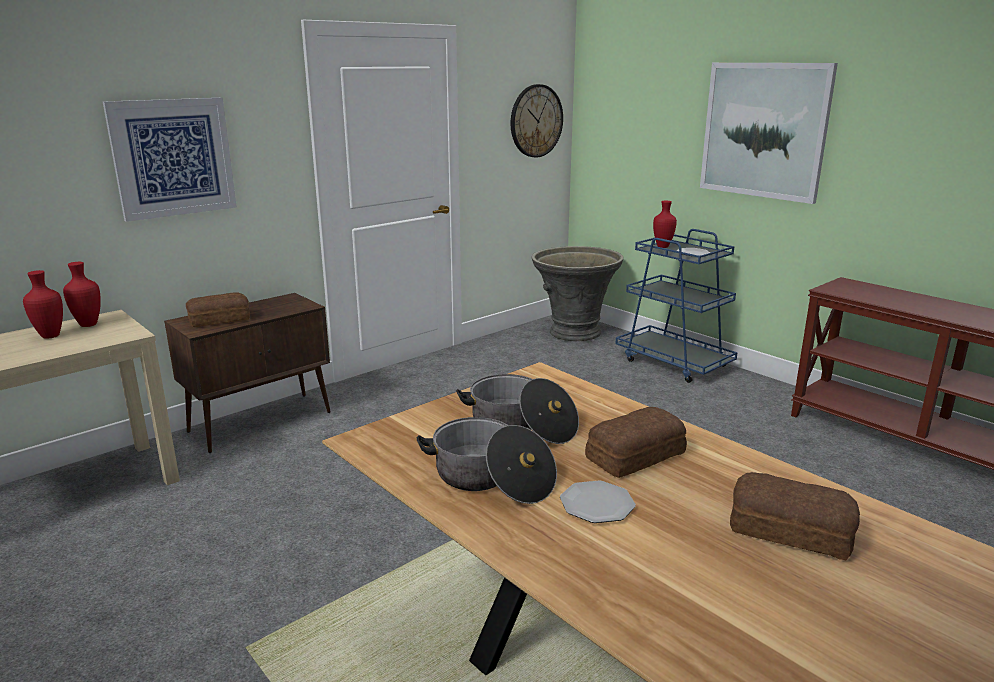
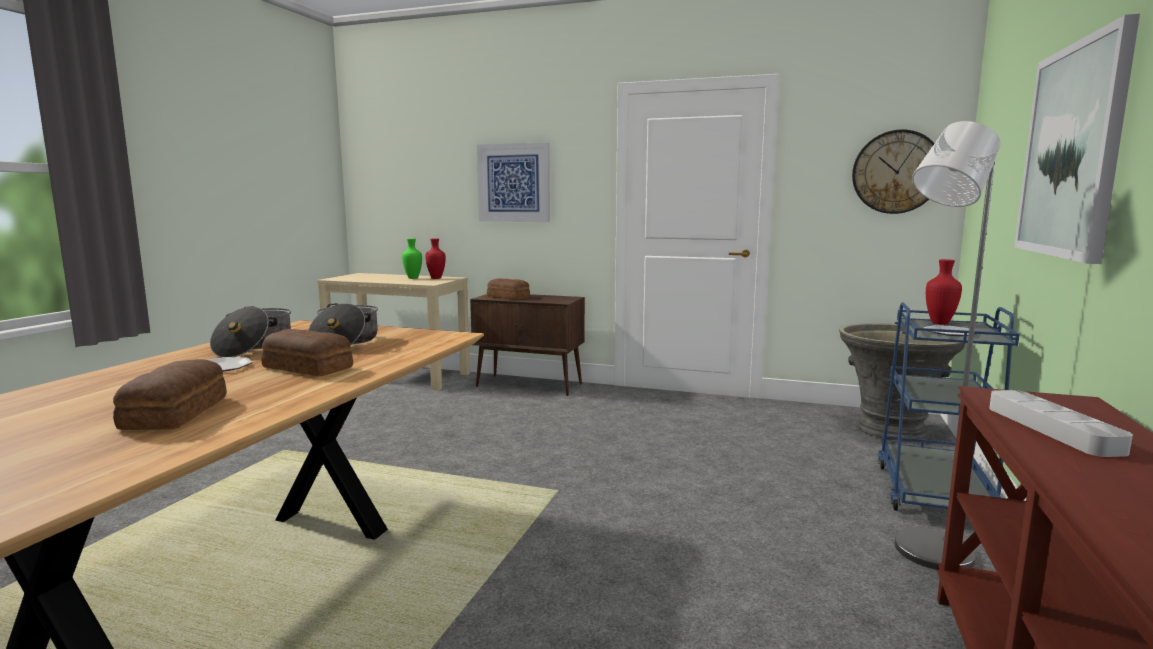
camera: 60 degrees right, 10 degrees down
(50, 336) = (413, 278): red vase -> green vase
(745, 398) = (924, 555): none -> grey floor lamp
(893, 300) = (1052, 429): none -> grey tray

